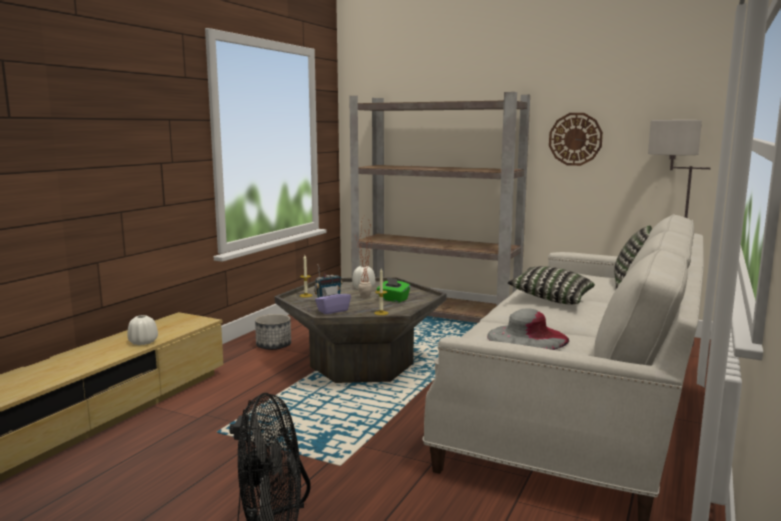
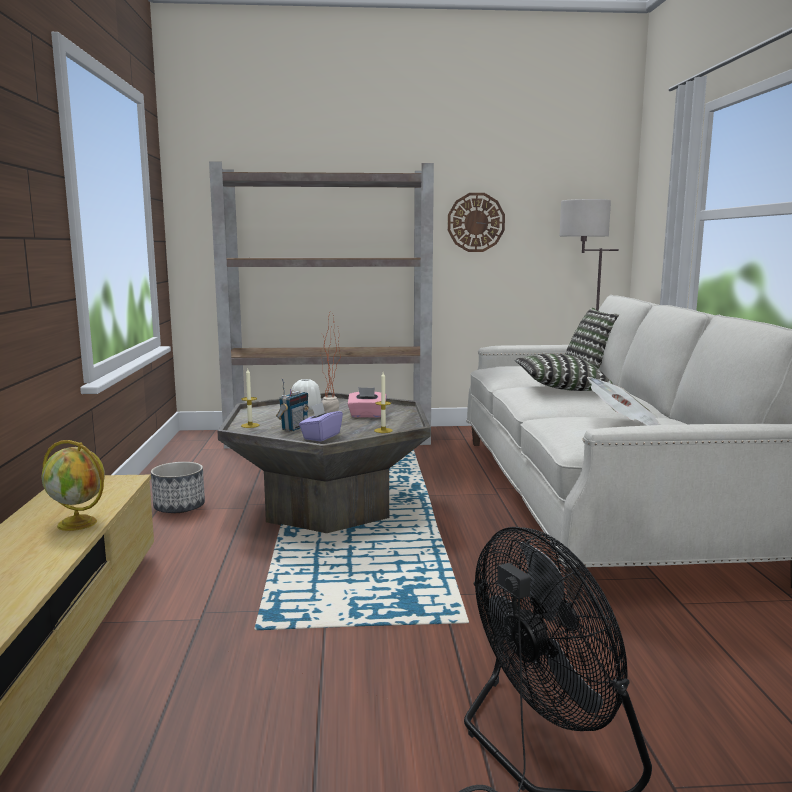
camera: 30 degrees left, 0 degrees up
(143, 342) = (78, 523): white vase -> globe
(393, 299) = (367, 415): green tissue box -> pink tissue box
(527, 337) = (624, 423): grey hat -> newspaper

